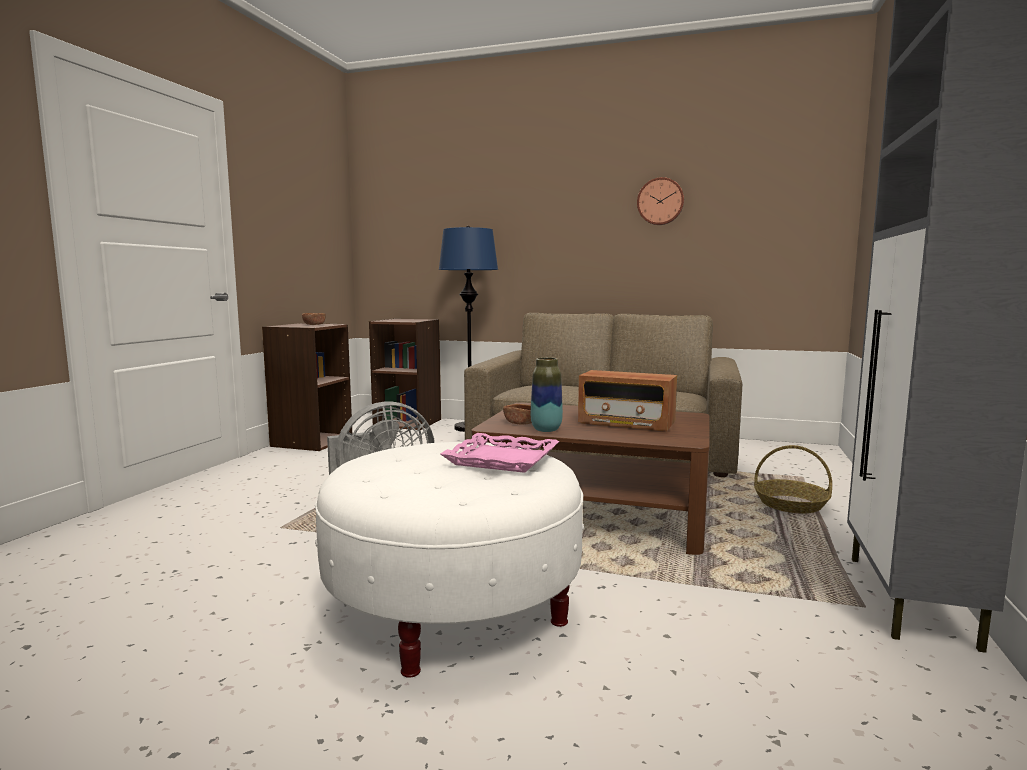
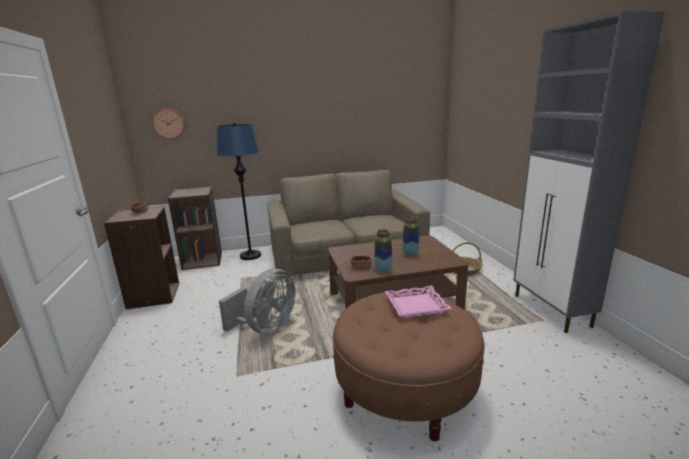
camera: 30 degrees left, 10 degrees up
(453, 608) = (405, 390): white ottoman -> brown ottoman
(626, 423) = (410, 254): radio -> vase
(660, 201) = (351, 102): wall clock -> wall clock (169, 123)

